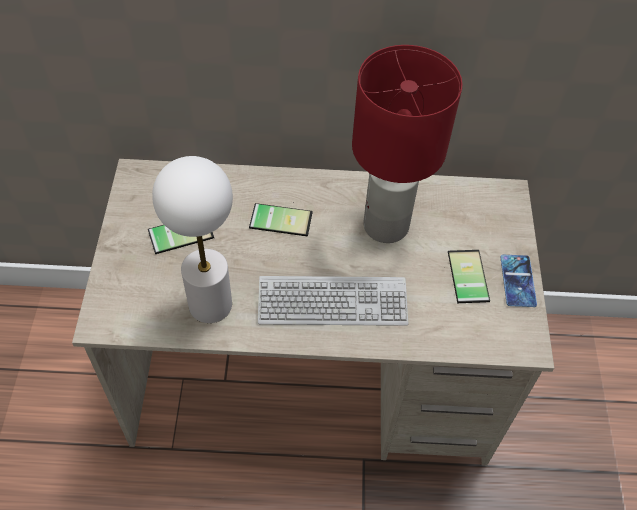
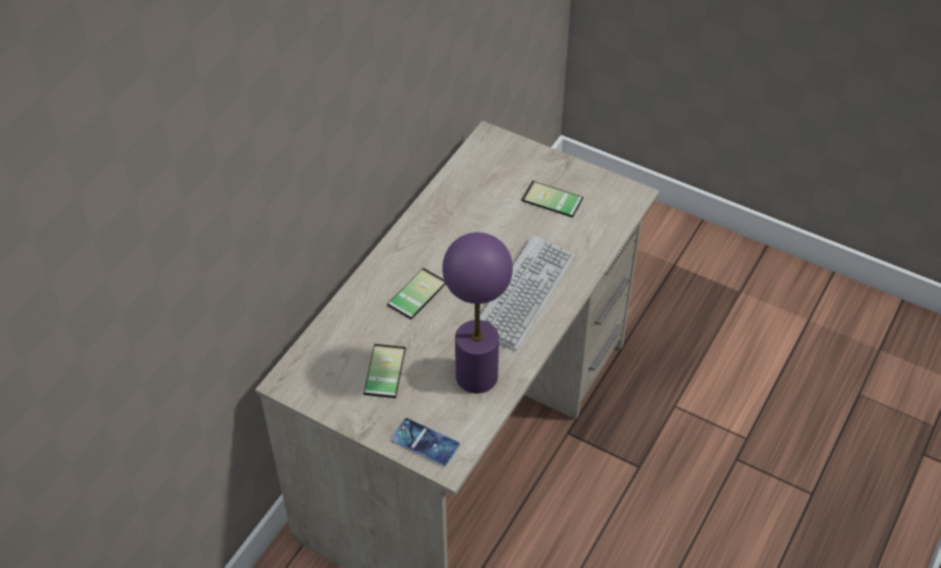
camera: 60 degrees left, 5 degrees down
(210, 304) = (476, 376): white table lamp -> purple table lamp
(385, 226) = (471, 228): red table lamp -> none
(518, 281) = (574, 173): phone -> phone (425, 442)

